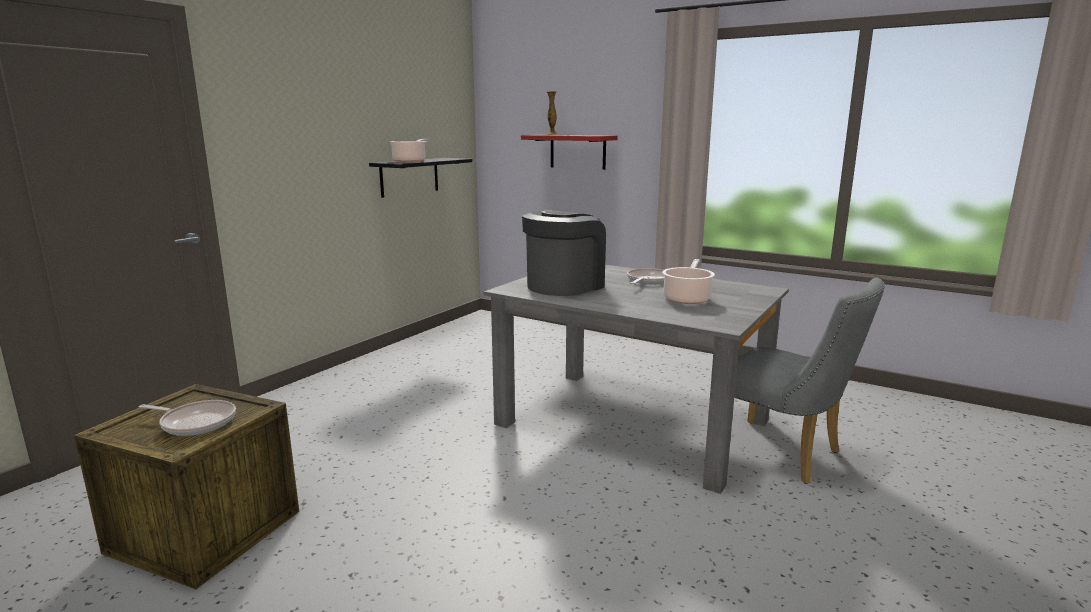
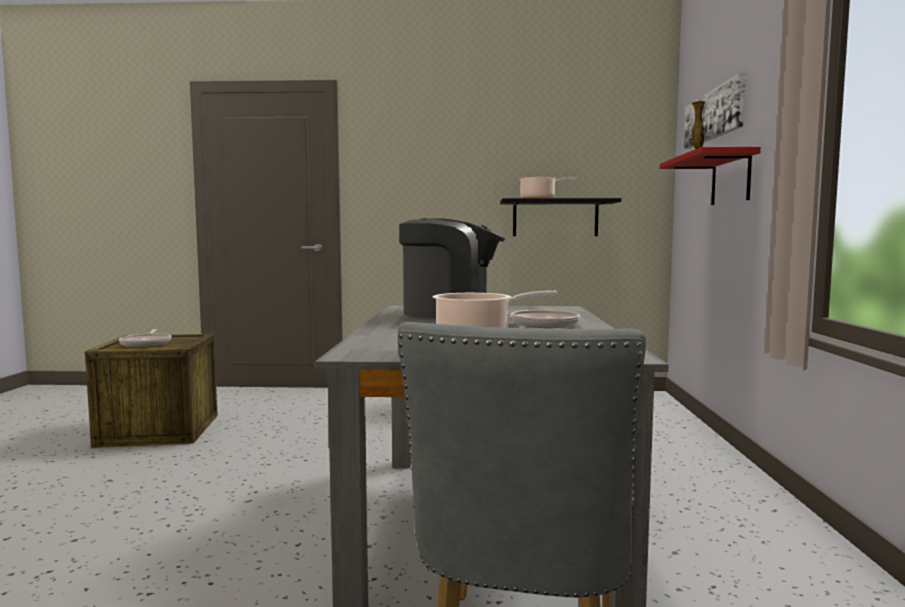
camera: 60 degrees right, 10 degrees down
(547, 99) = (714, 115): none -> picture

